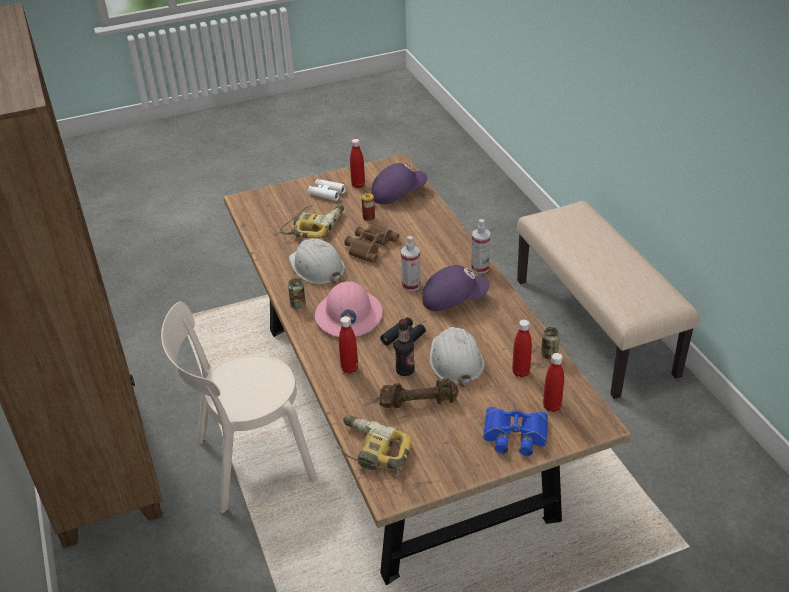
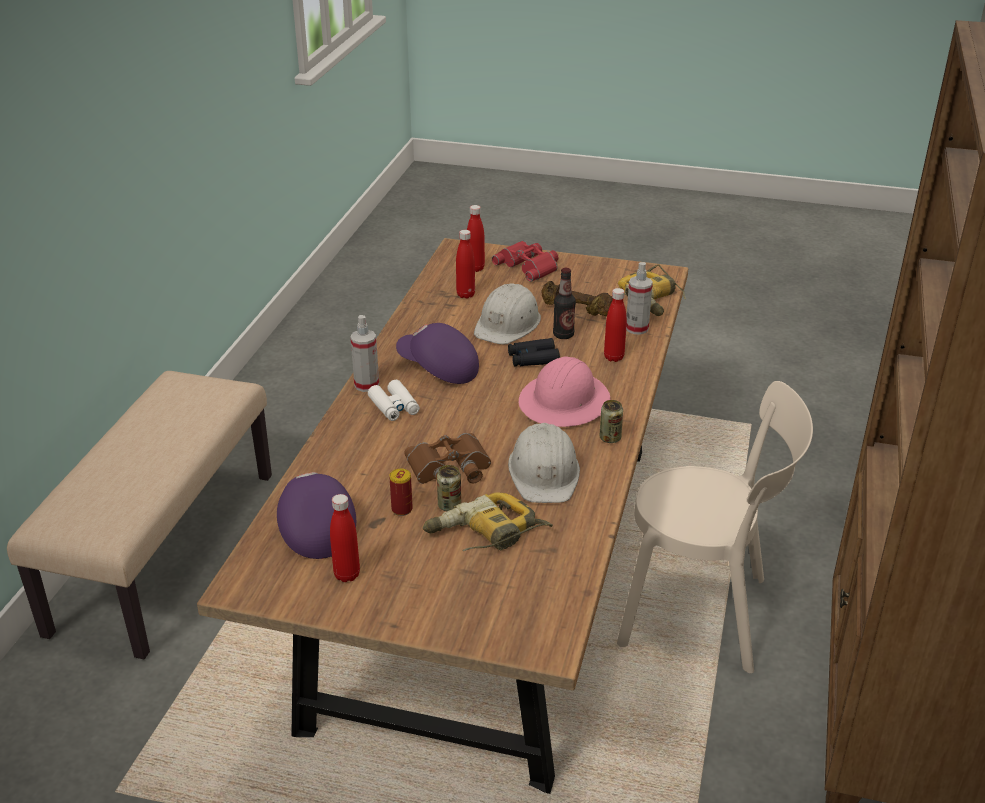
camera: 145 degrees left, 5 degrees down
(327, 193) = (408, 585): white binoculars -> white binoculars (394, 407)
(398, 193) = (315, 528): purple cap -> purple cap turned 60 degrees clockwise
(411, 285) = (462, 401): spray bottle -> spray bottle (637, 328)
(514, 436) = (529, 265): blue binoculars -> red binoculars
(549, 355) = (423, 295): can -> can (449, 505)

